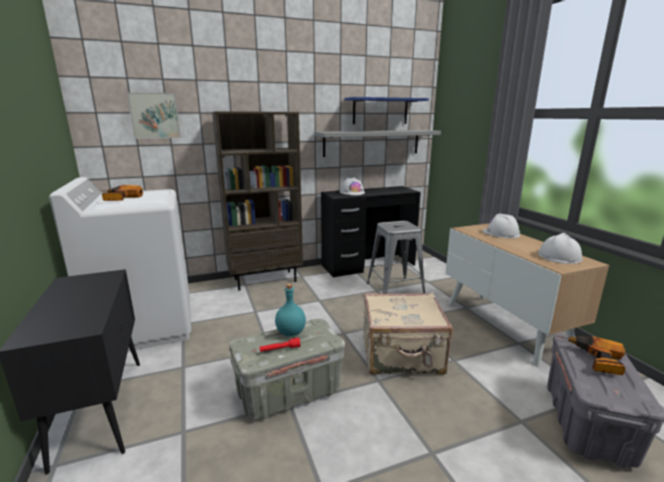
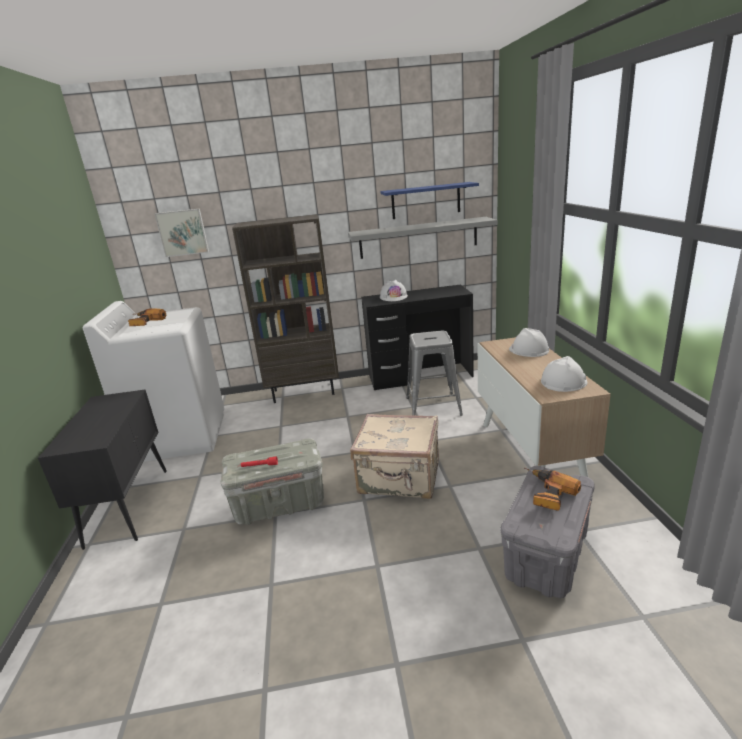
camera: 15 degrees right, 5 degrees up
(290, 333) = (276, 451): turquoise bottle -> none

